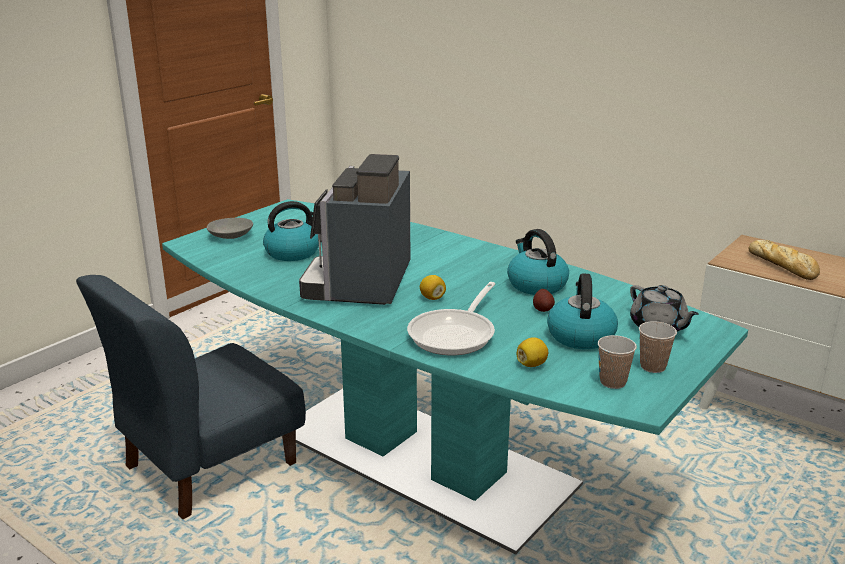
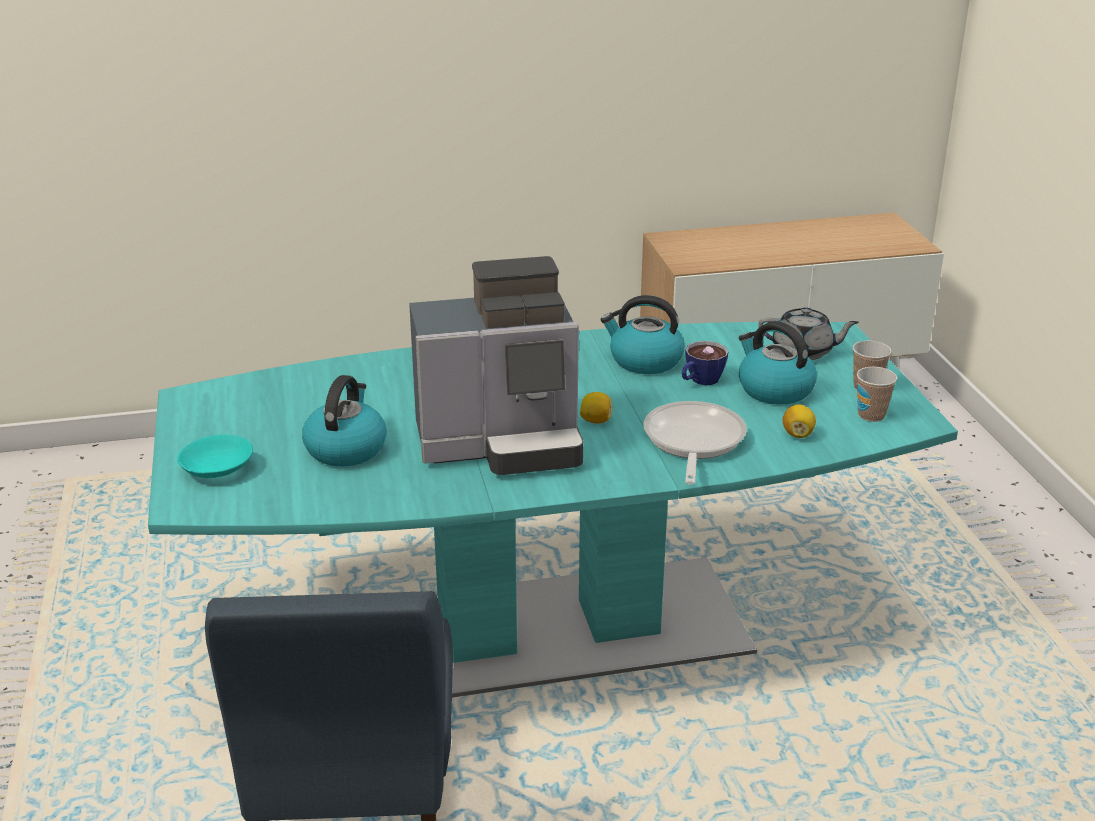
camera: 50 degrees left, 5 degrees up
(230, 236) = (216, 469): grey bowl -> turquoise bowl
(361, 284) = (503, 443): coffee machine -> coffee machine turned 60 degrees counterclockwise
(455, 334) = (692, 443): frying pan -> frying pan turned 150 degrees counterclockwise
(543, 309) = (700, 381): potato -> cup
(783, 266) = (729, 252): bread -> none

